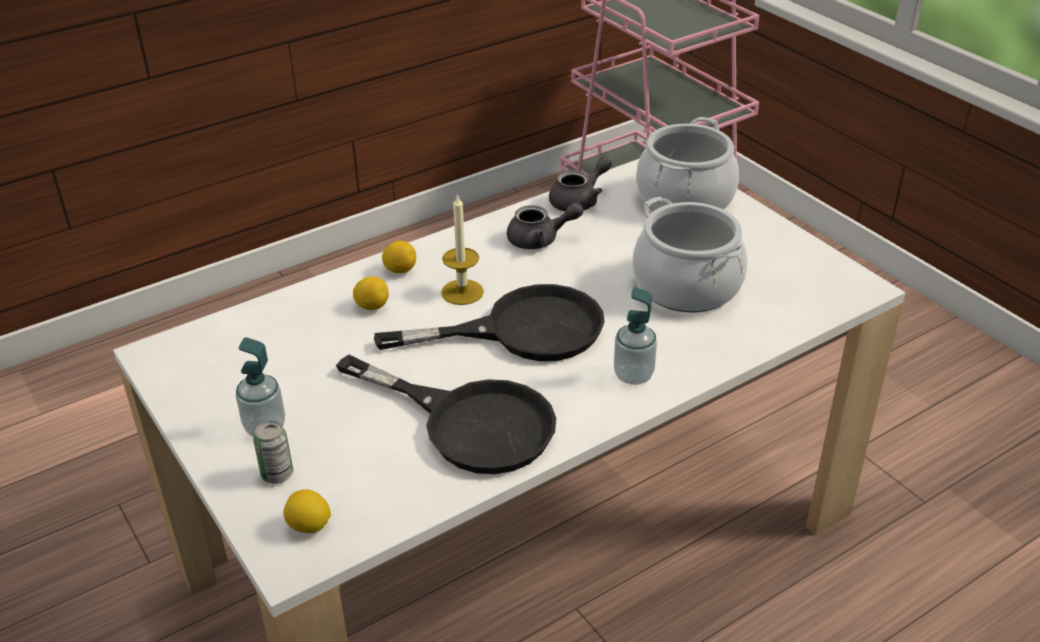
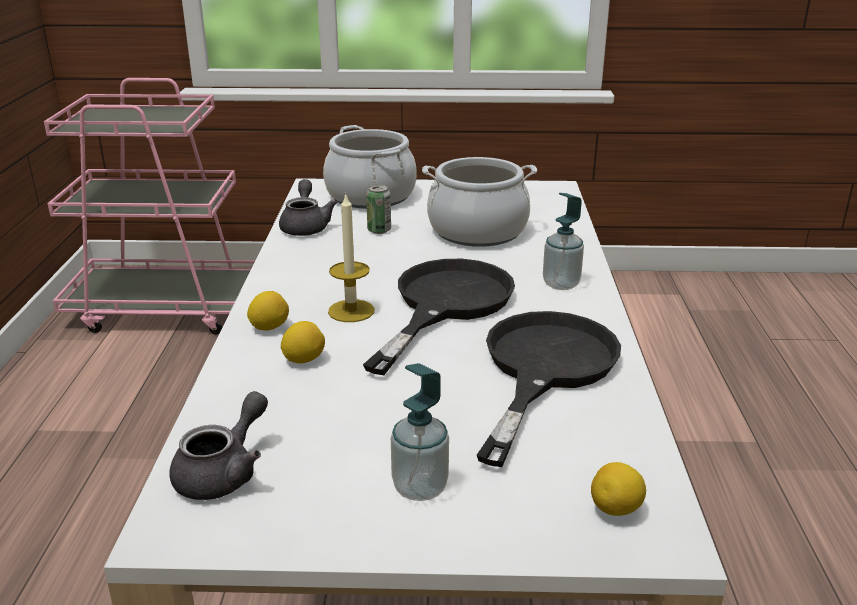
camera: 55 degrees left, 10 degrees down
(277, 474) = (510, 504): can -> can (379, 230)
(470, 422) = (544, 369): black frying pan -> black frying pan turned 45 degrees counterclockwise
(540, 240) = (331, 257): grey teapot -> grey teapot (224, 472)

